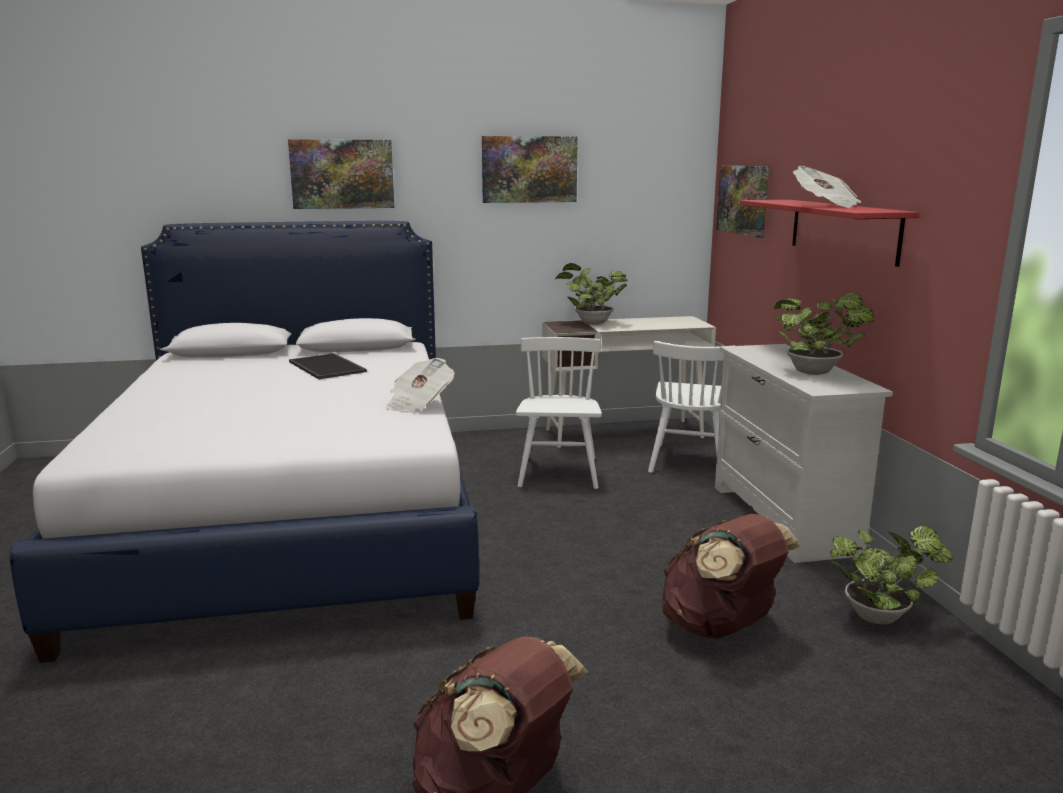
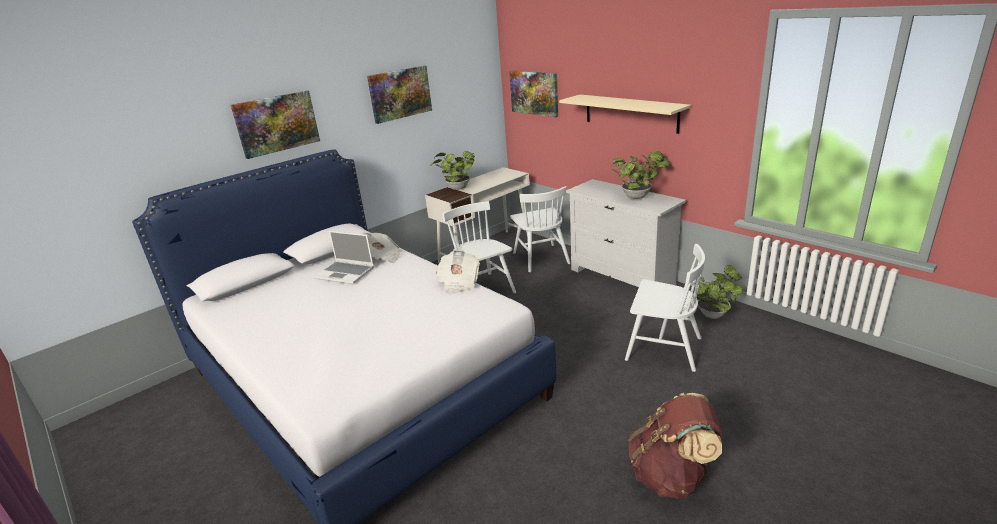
camera: 30 degrees left, 10 degrees up
(328, 367) = (346, 273): tray -> laptop
(720, 627) = (663, 348): brown backpack -> white chair
(825, 206) = (629, 103): newspaper -> newspaper (382, 257)
(843, 230) = (630, 113): red shelf -> beige shelf

